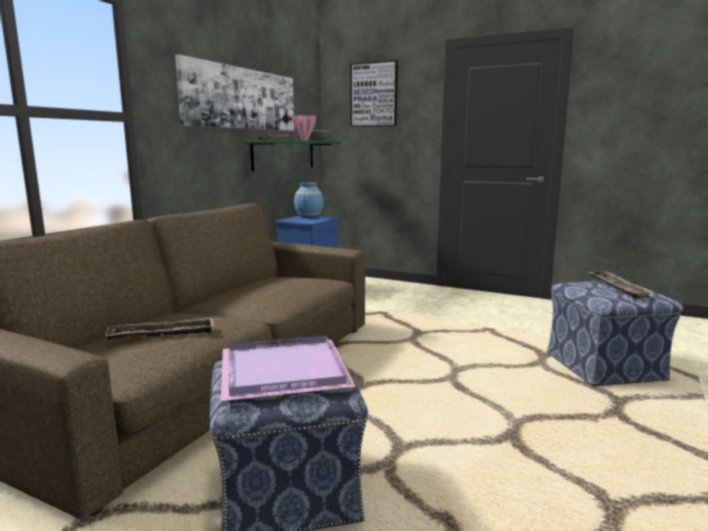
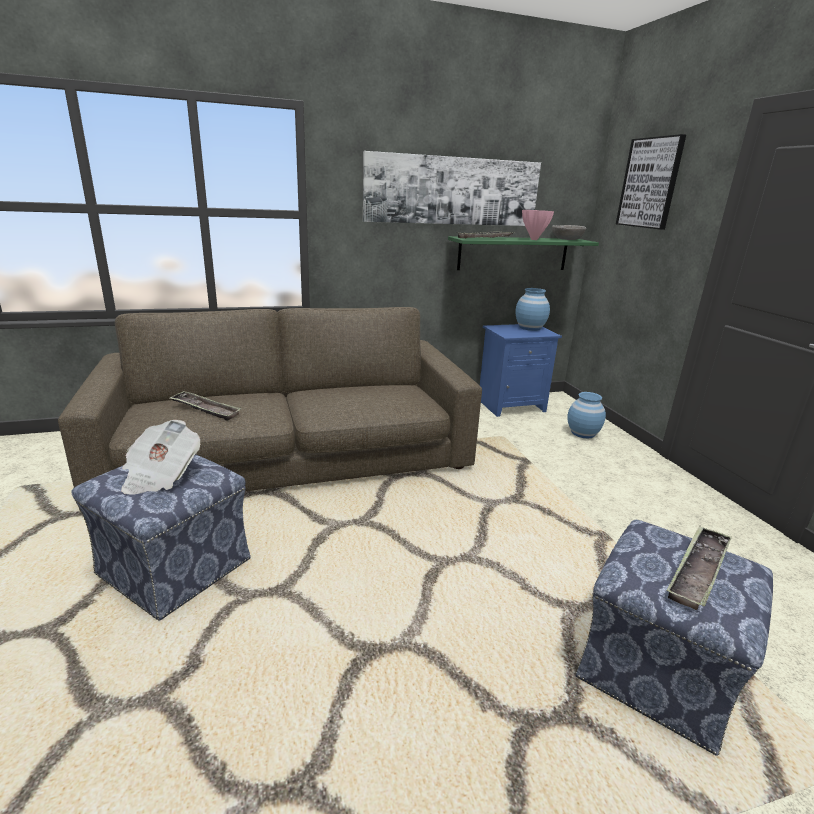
camera: 45 degrees right, 10 degrees up
(286, 372) = (160, 475): purple tray -> newspaper
(381, 288) = (582, 433): none -> blue vase

